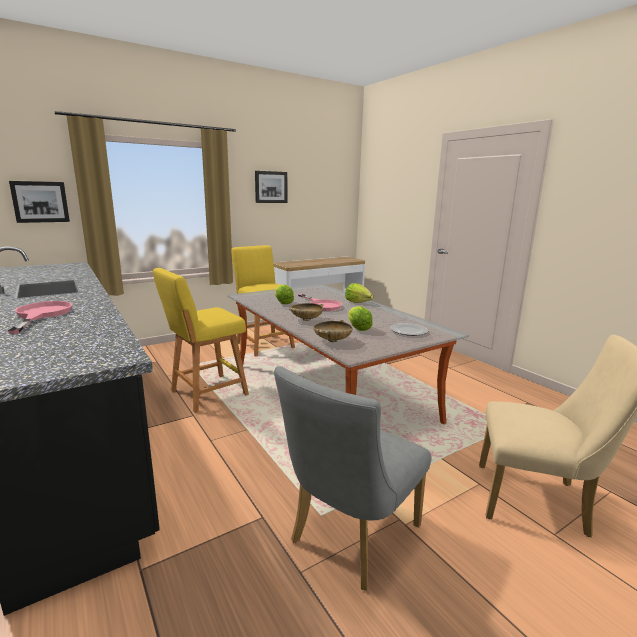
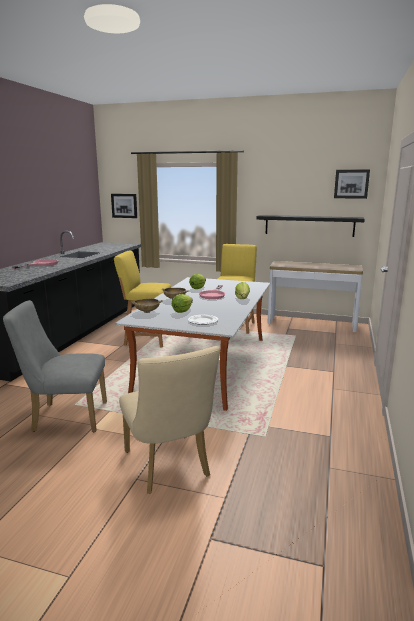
camera: 50 degrees right, 0 degrees up
(271, 187) = (278, 195): picture -> picture (351, 184)
(302, 220) = (309, 225): none -> black shelf

